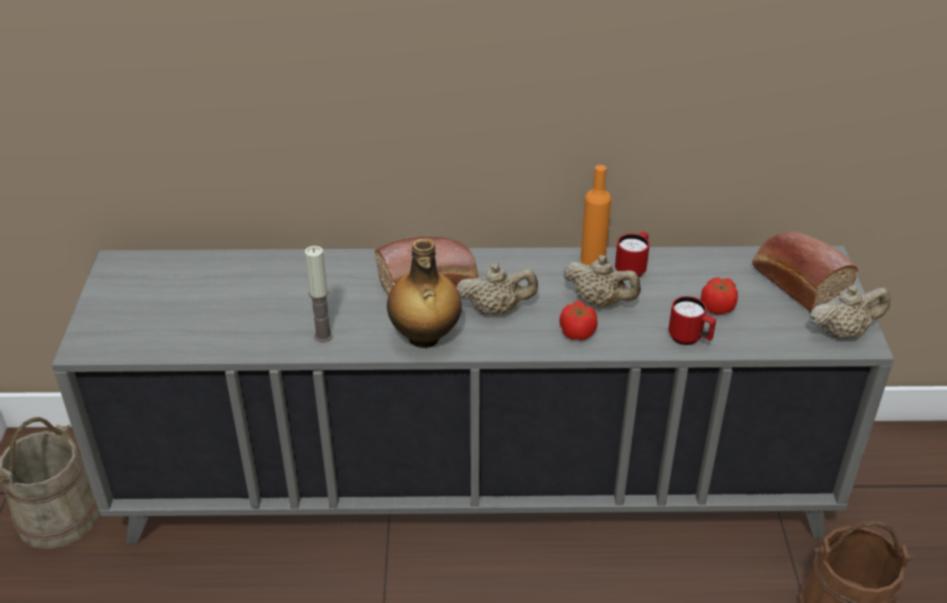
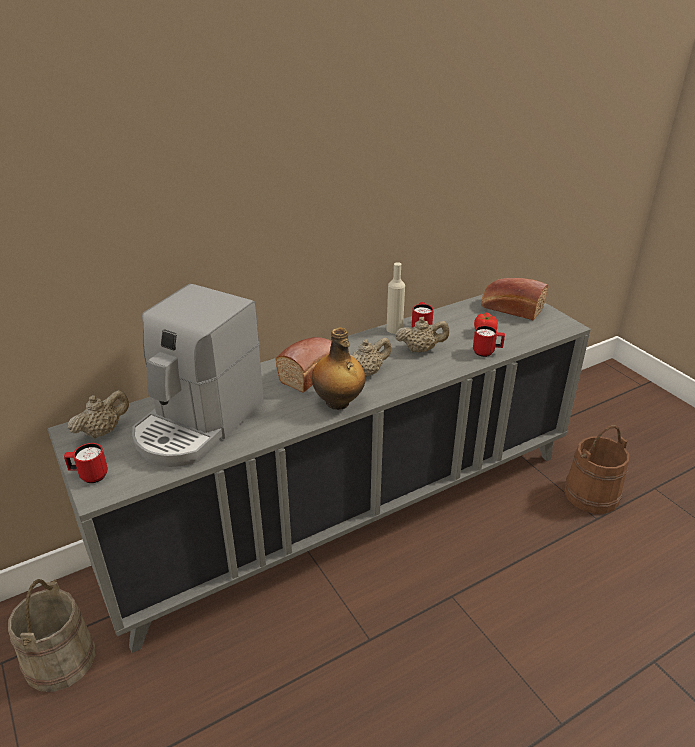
camera: 30 degrees left, 5 degrees down
(94, 323) = (89, 476): none -> red mug
(246, 303) = (198, 424): none -> coffee machine
(323, 336) = (271, 424): candle -> none
(577, 332) = (424, 369): tomato -> none
(592, 259) = (394, 329): orange bottle -> beige bottle
(843, 332) = (556, 324): beige teapot -> beige teapot (103, 431)

